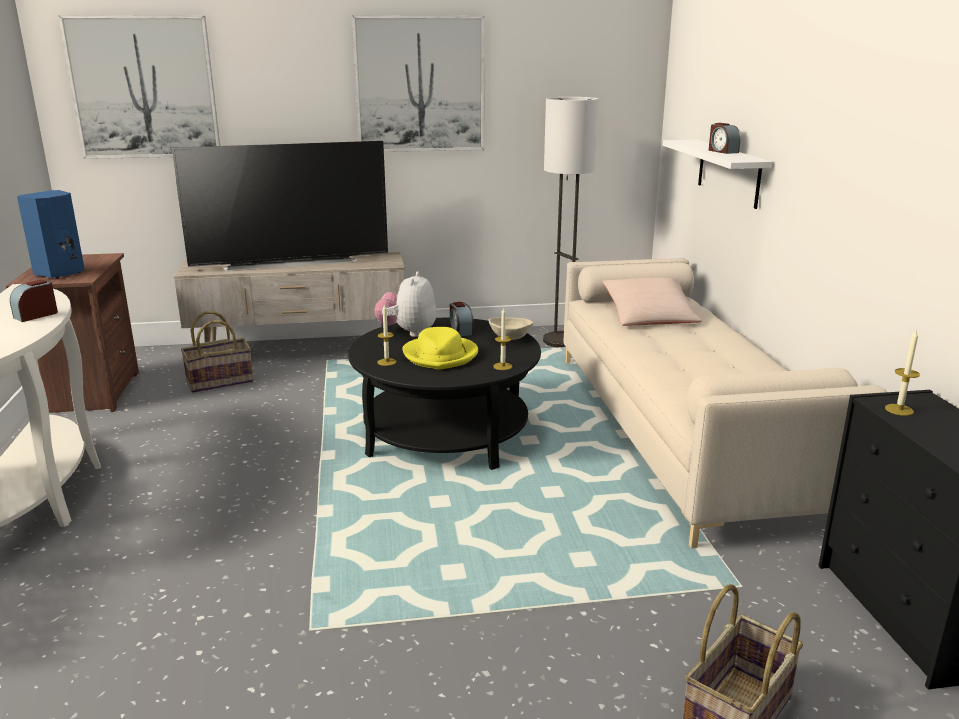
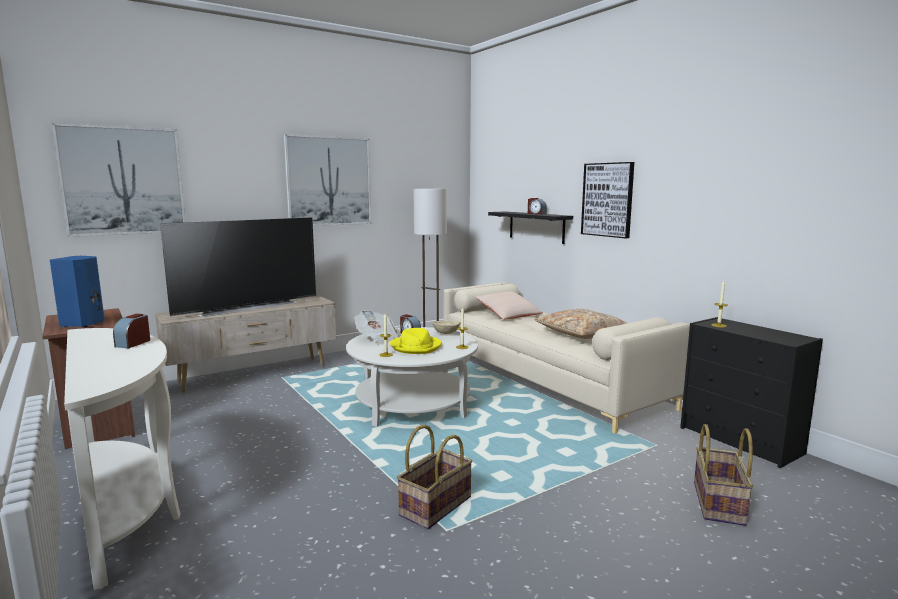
camera: 25 degrees left, 10 degrees down
(220, 381) = (208, 402): basket -> basket (435, 506)
(408, 332) = (376, 338): plush toy -> newspaper
(446, 434) = (413, 405): black coffee table -> white coffee table
(724, 371) = (582, 333): none -> beige pillow
(728, 172) = (536, 227): white shelf -> black shelf
(816, 140) = (607, 199): none -> picture

